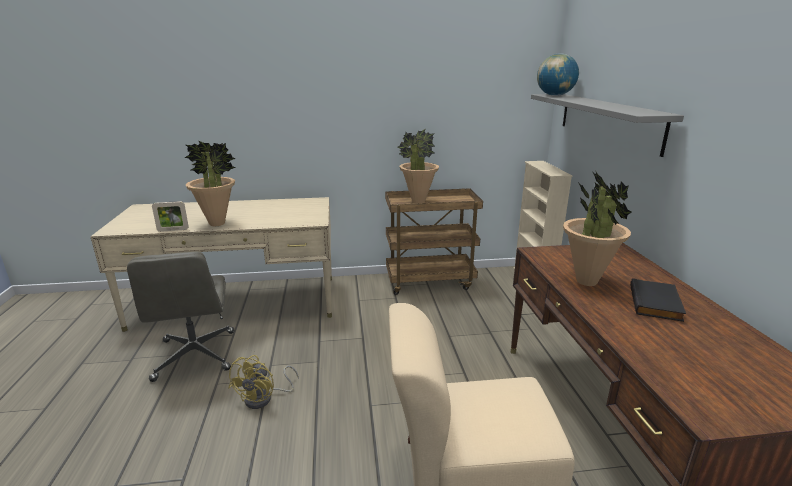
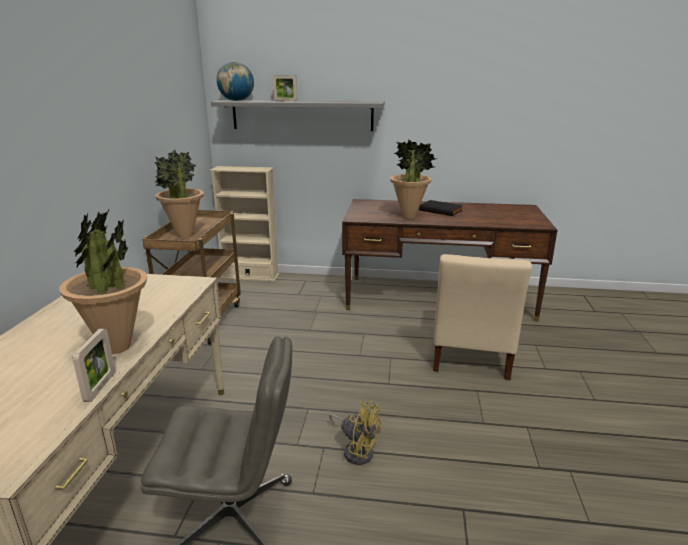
camera: 75 degrees left, 0 degrees up
(587, 100) = (285, 101): none -> picture frame

